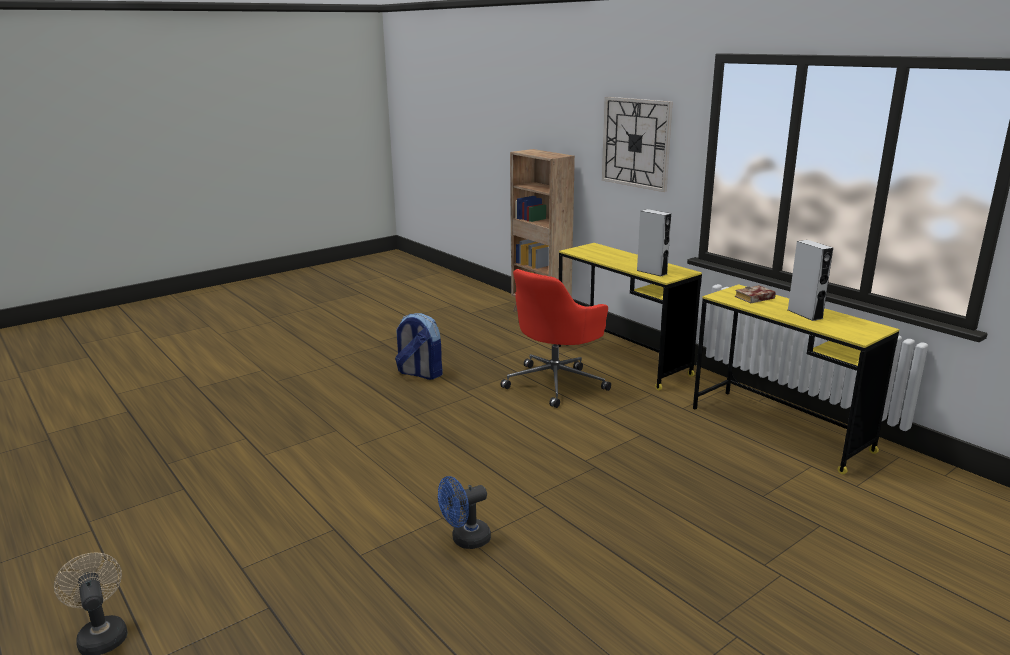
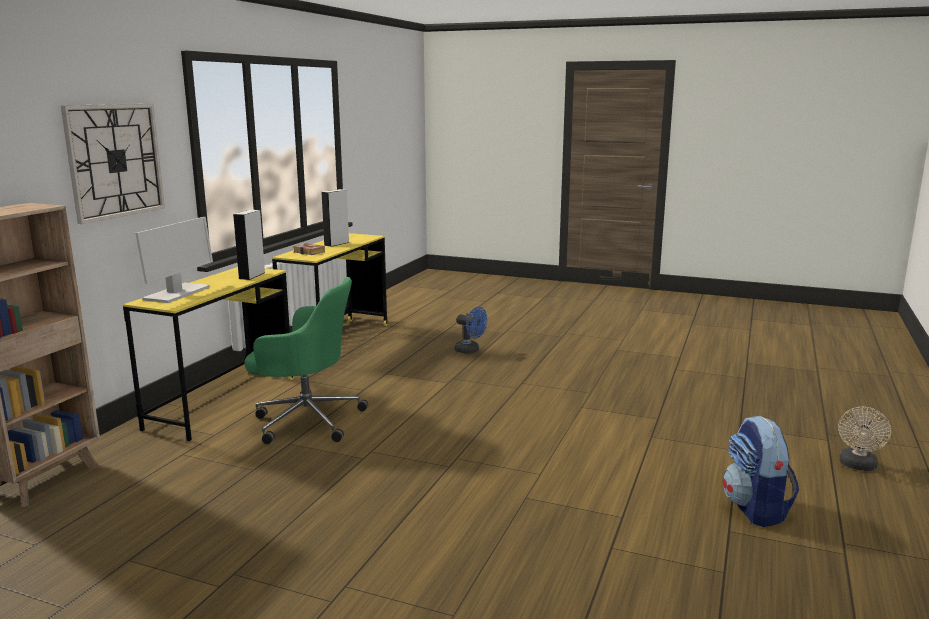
camera: 120 degrees left, 5 degrees down
(419, 373) = (334, 501): backpack -> backpack (755, 509)
(465, 540) = (592, 394): blue fan -> blue fan (470, 350)
(556, 383) = (306, 419): red office chair -> green office chair
(609, 252) = (177, 293): none -> monitor

